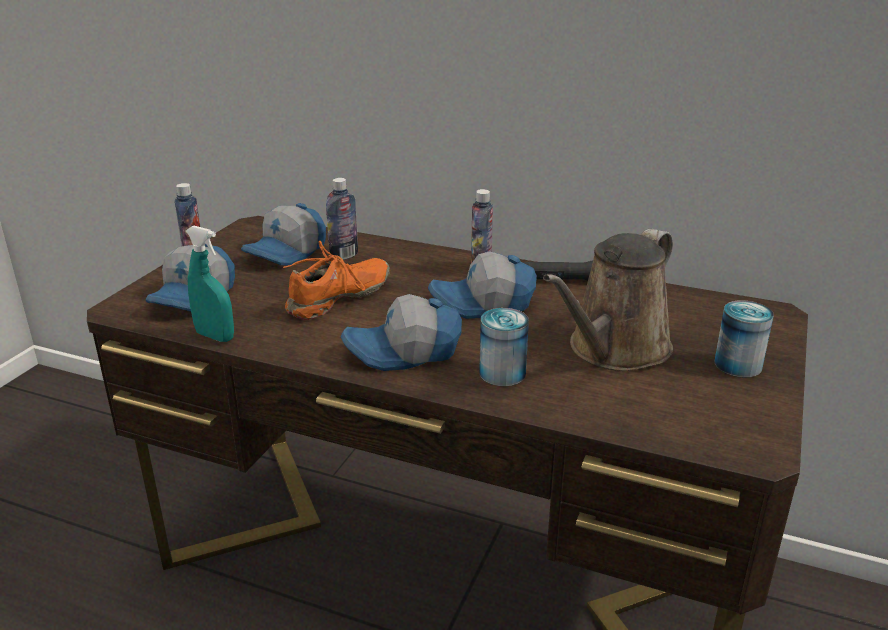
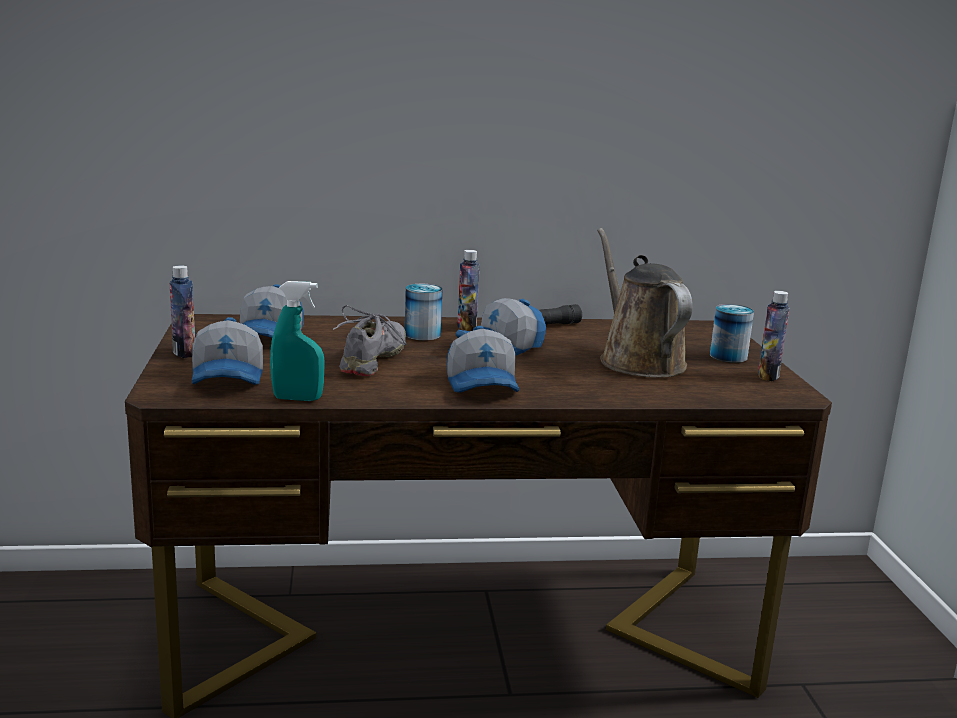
camera: 30 degrees left, 10 degrees down
(339, 299) = (374, 360): orange shoe -> grey shoe
(344, 255) = (329, 332): bottle -> bottle (768, 376)
(404, 352) = (483, 384): cap -> cap turned 60 degrees counterclockwise
(502, 373) = (578, 384): can -> can (422, 334)
(614, 350) = (638, 360): brown watering can -> brown watering can turned 150 degrees clockwise

